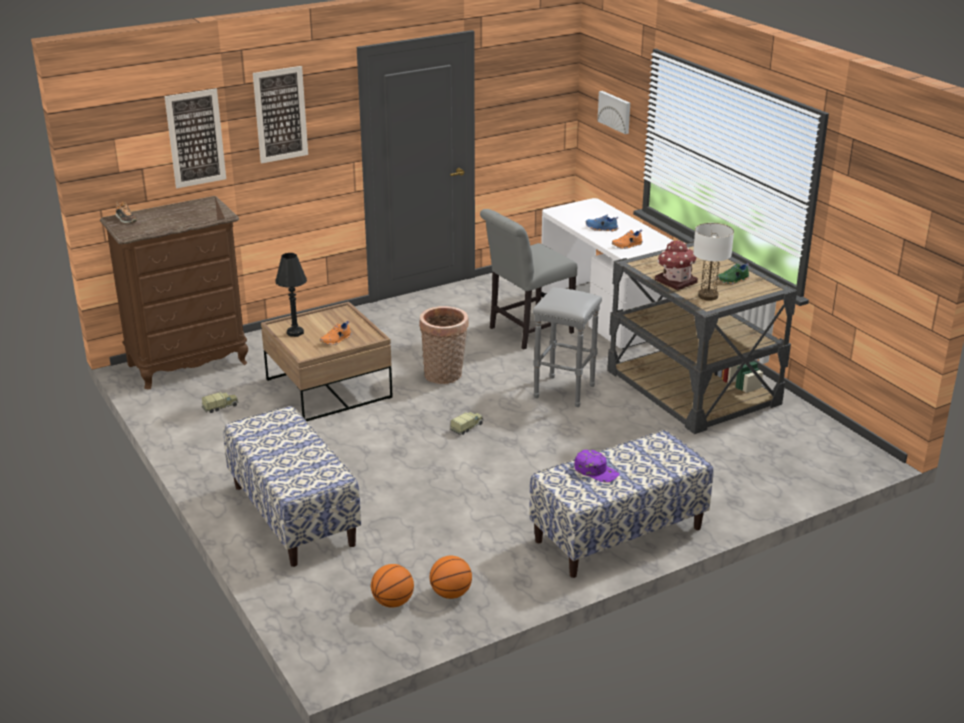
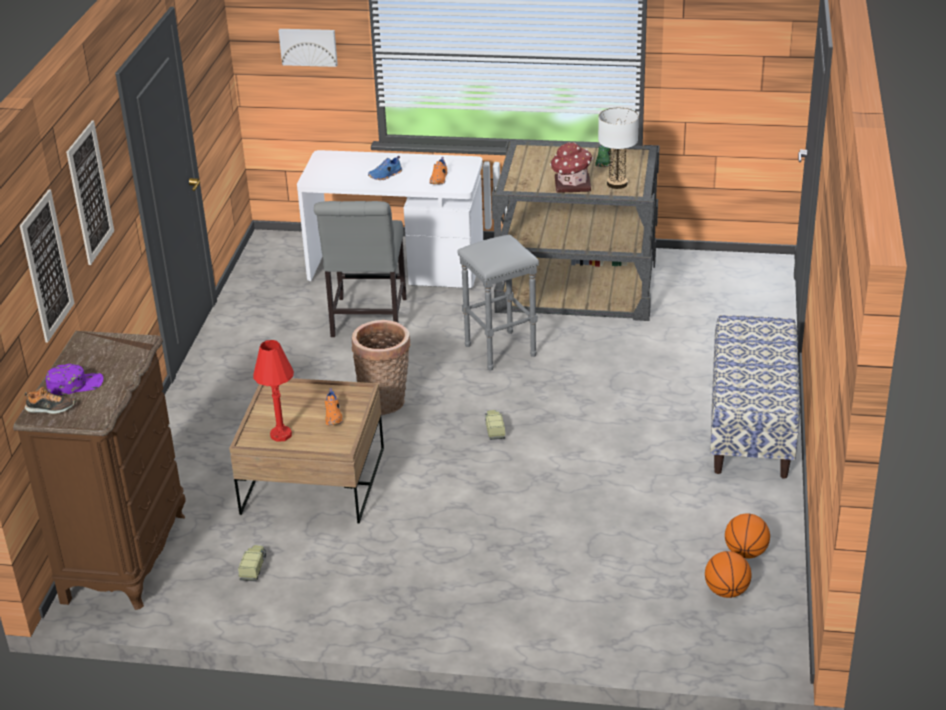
camera: 50 degrees left, 5 degrees up
(292, 515) = (522, 597): bench -> none
(295, 333) = (281, 435): black table lamp -> red table lamp
(596, 471) = (745, 374): purple cap -> purple cap (75, 384)

